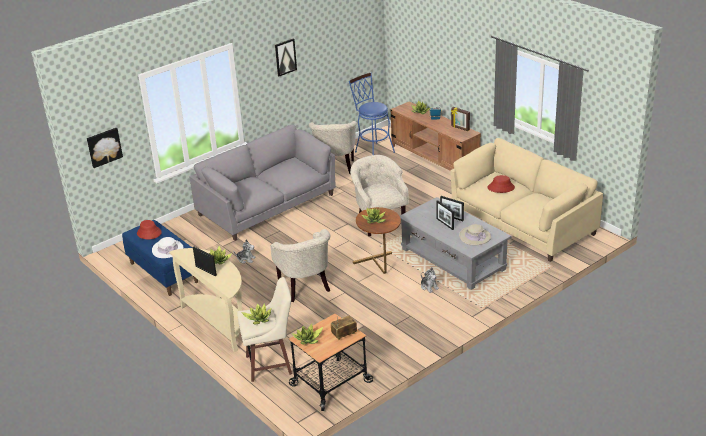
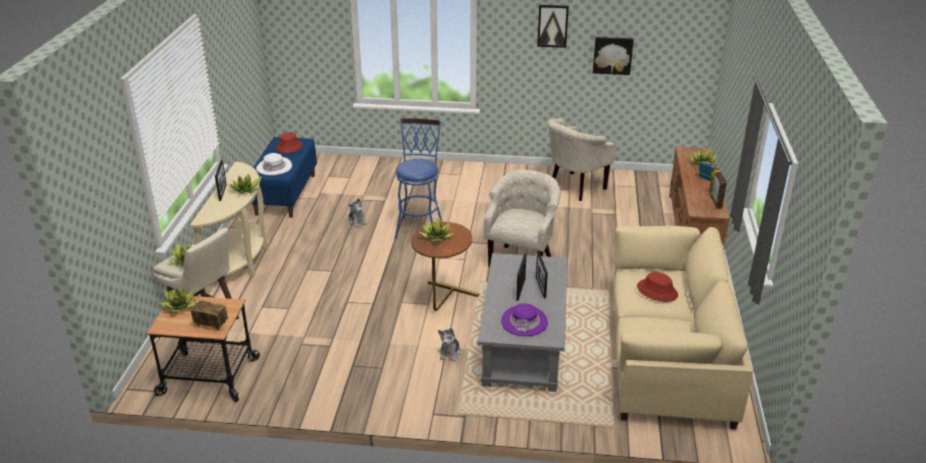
camera: 45 degrees right, 0 degrees up
(104, 147) = (298, 43): picture -> picture (612, 55)
(267, 205) = (457, 186): grey sofa -> none
(306, 289) = (351, 278): beige armchair -> none
(372, 150) = (641, 190): blue stool -> blue stool (419, 226)
(475, 236) = (524, 322): beige hat -> purple hat

